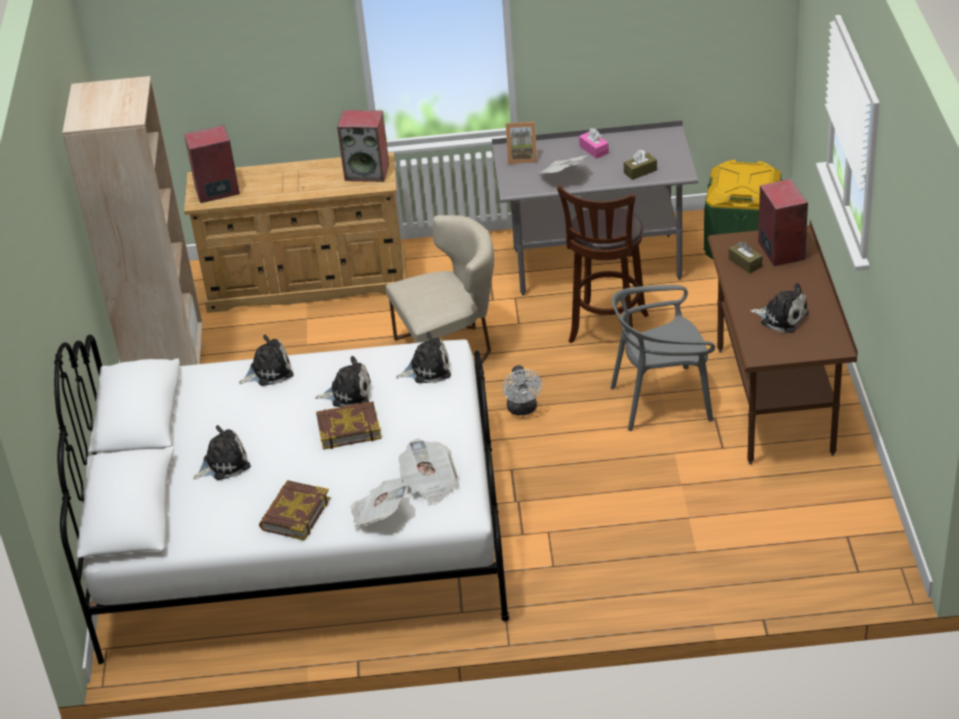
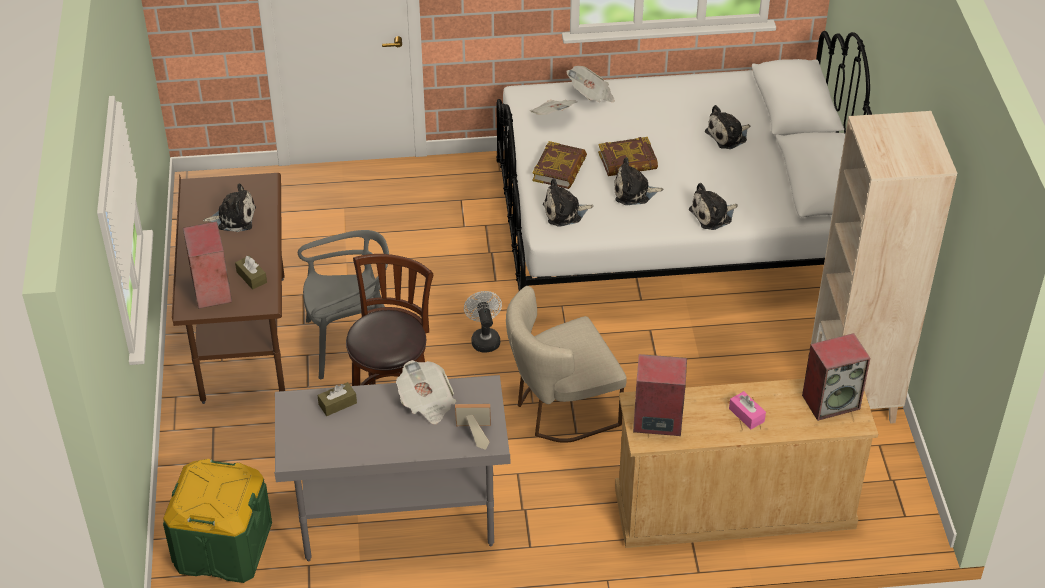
camera: 175 degrees right, 5 degrees up
(295, 514) = (658, 97): book -> book (560, 169)
(594, 150) = (387, 441): pink tissue box -> pink tissue box (746, 415)
(781, 317) = (234, 218): plush toy -> plush toy turned 150 degrees clockwise

